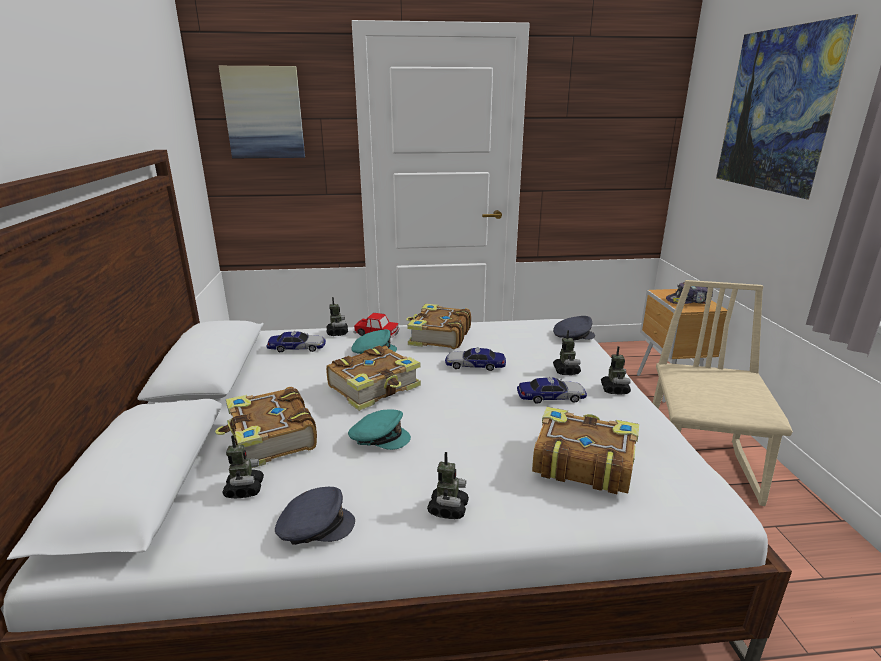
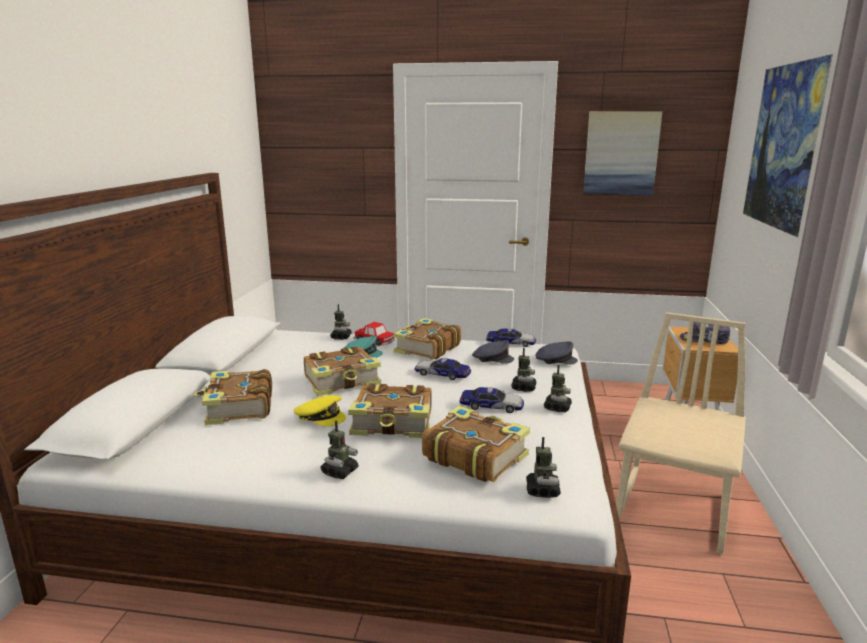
camera: 15 degrees right, 5 degrees down
(244, 489) = (199, 437): toy robot -> toy robot (542, 491)
(264, 113) = (315, 143): picture -> picture (621, 153)
(297, 348) = (300, 345): toy car -> toy car (511, 343)
(314, 526) = (233, 467): grey cap -> grey cap (492, 358)
(379, 437) = (321, 416): turquoise cap -> yellow cap
(468, 434) = (394, 423): none -> book

